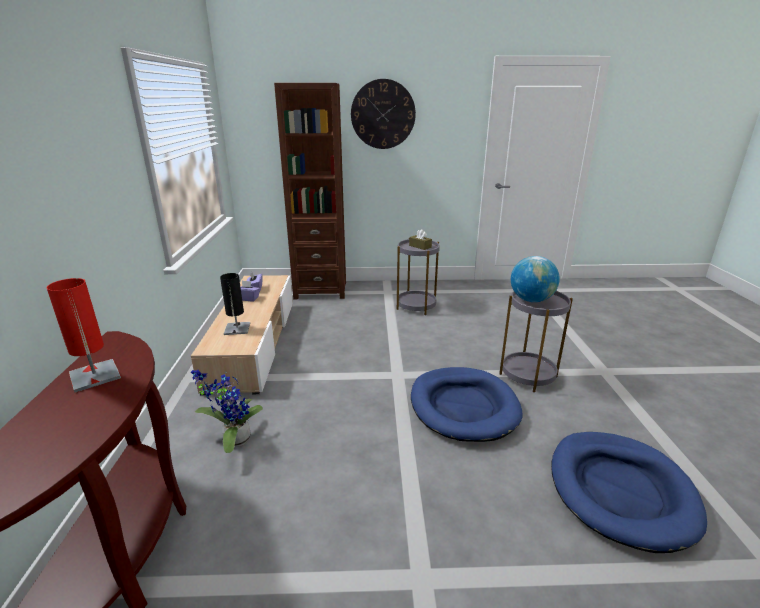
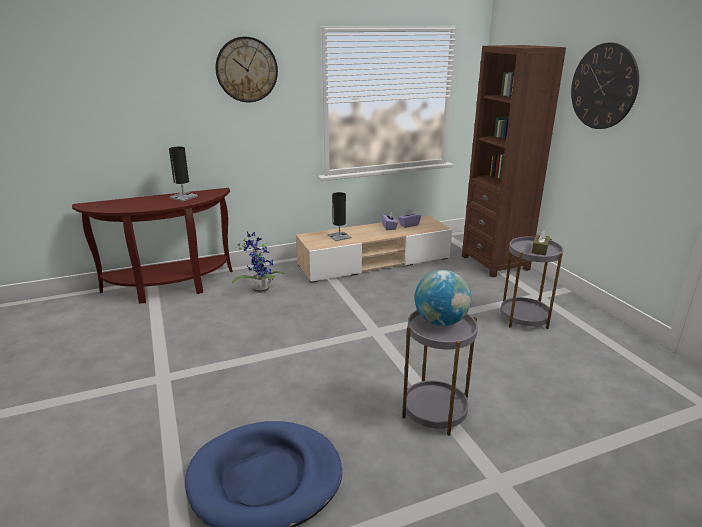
camera: 70 degrees right, 0 degrees up
(70, 116) = (246, 70): none -> wall clock
(95, 376) = (183, 197): red table lamp -> black table lamp
(463, 406) = (347, 373): blue dog bed -> none

